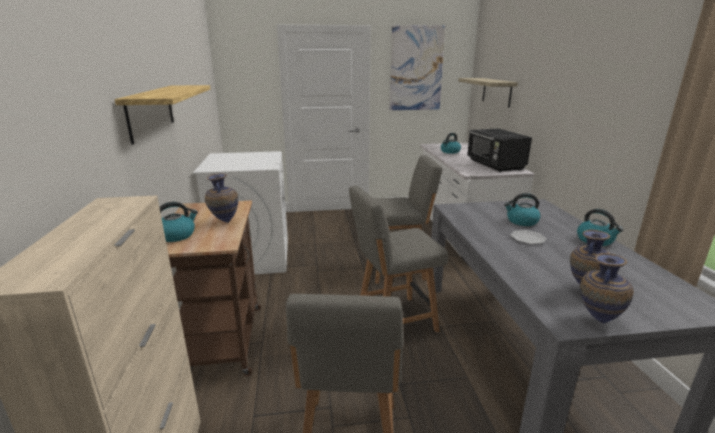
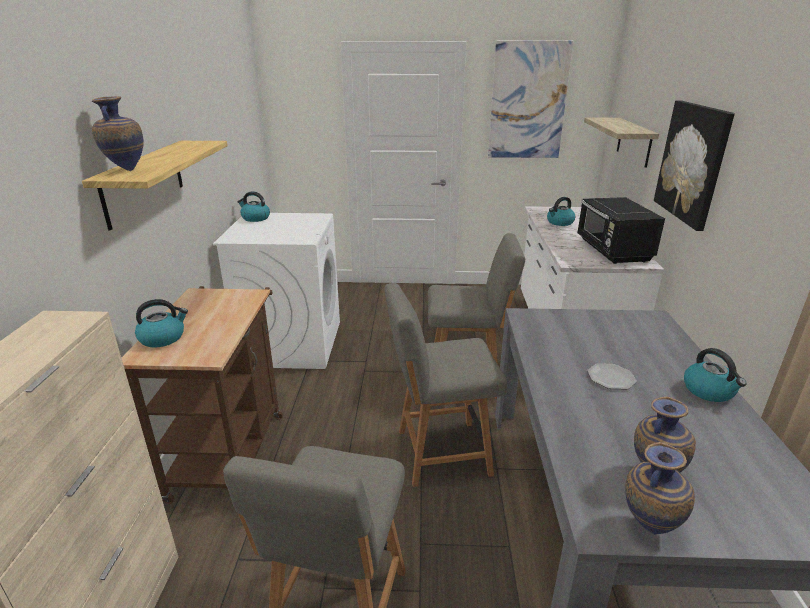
camera: 10 degrees right, 5 degrees up
(224, 222) = (224, 322): vase -> vase (126, 170)
(521, 221) = (615, 347): kettle -> kettle (255, 218)
(548, 96) = (692, 162): none -> picture

